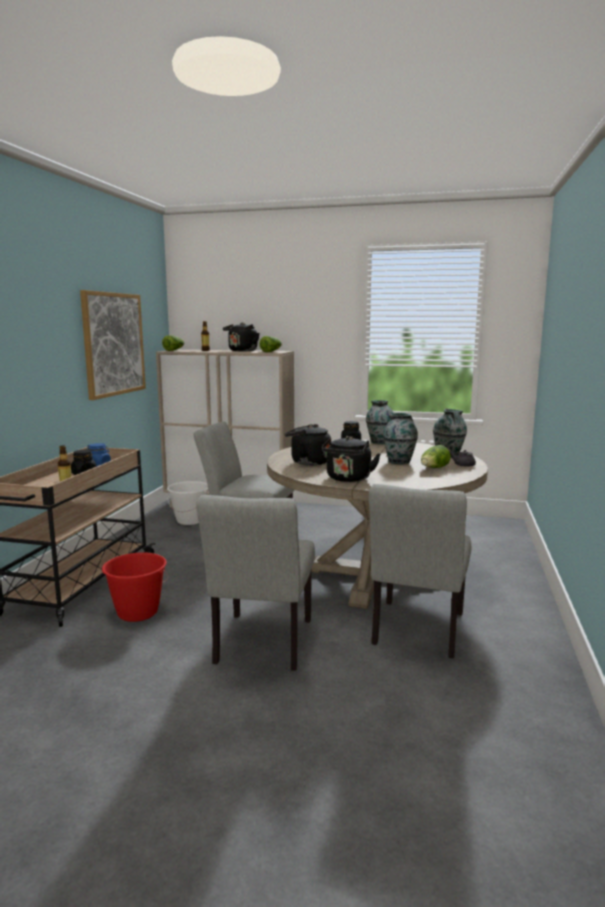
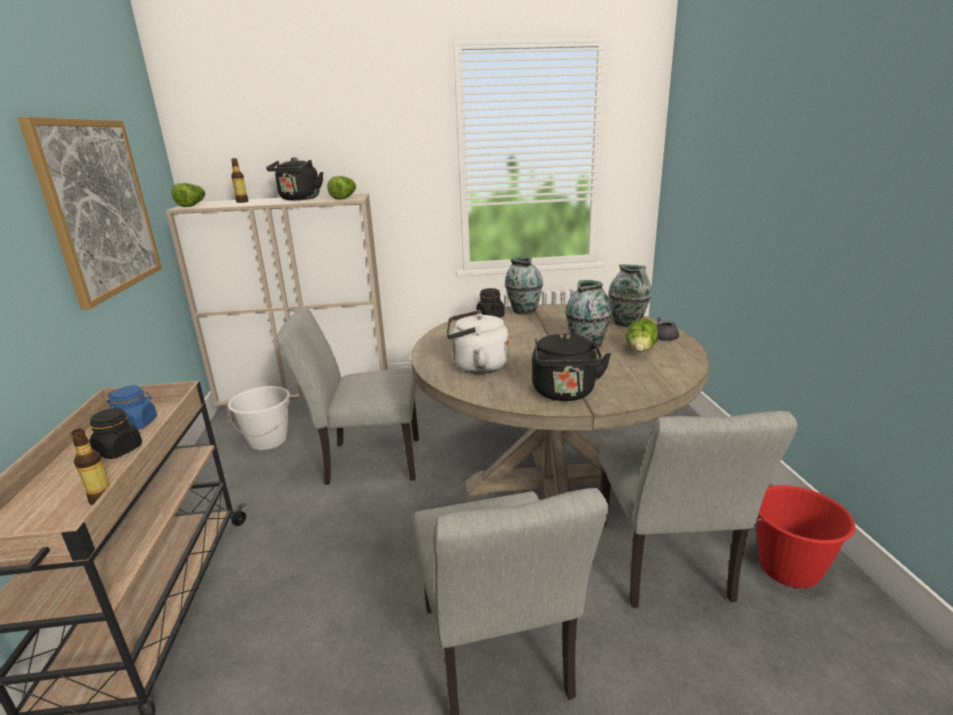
camera: 20 degrees left, 10 degrees up
(137, 612) = (276, 650): red bucket -> red bucket (788, 569)
(308, 462) = (476, 366): black kettle -> white kettle

